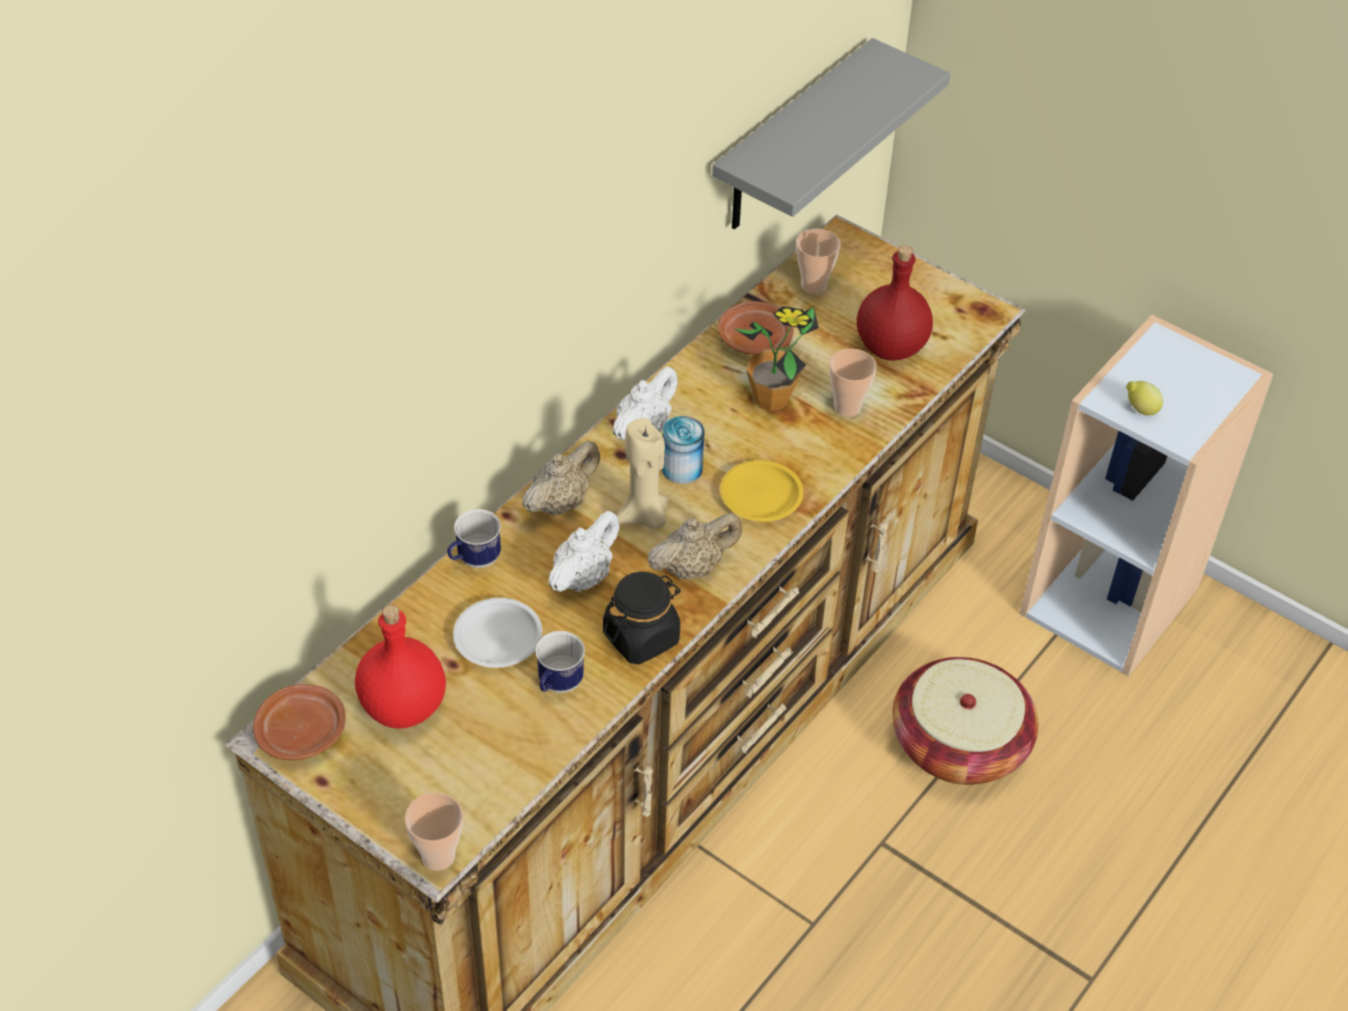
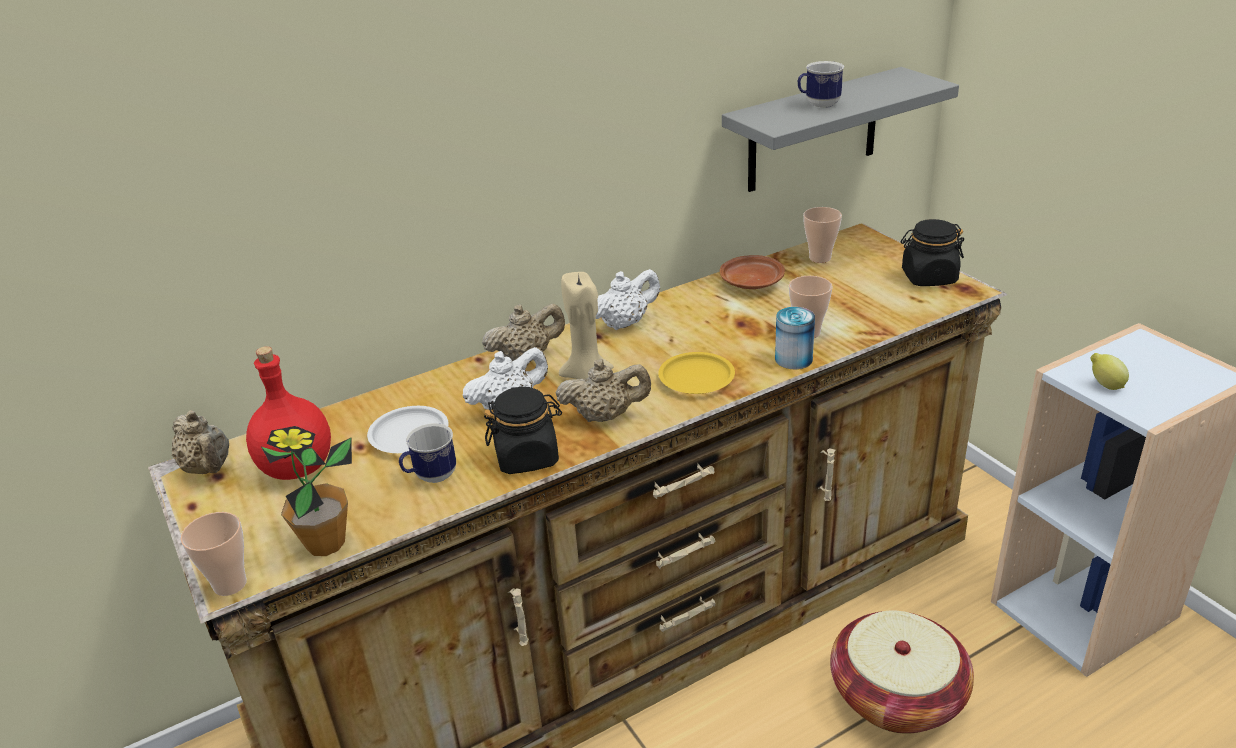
camera: 25 degrees right, 15 degrees down
(302, 731) = (208, 469): brown plate -> beige teapot
(474, 561) = (431, 383): mug -> mug (818, 105)
(682, 468) = (639, 351): can -> can (793, 359)
(771, 400) = (743, 320): potted plant -> potted plant (325, 544)
(891, 348) = (867, 302): red bottle -> none
(940, 299) = (928, 277): none -> black jar

